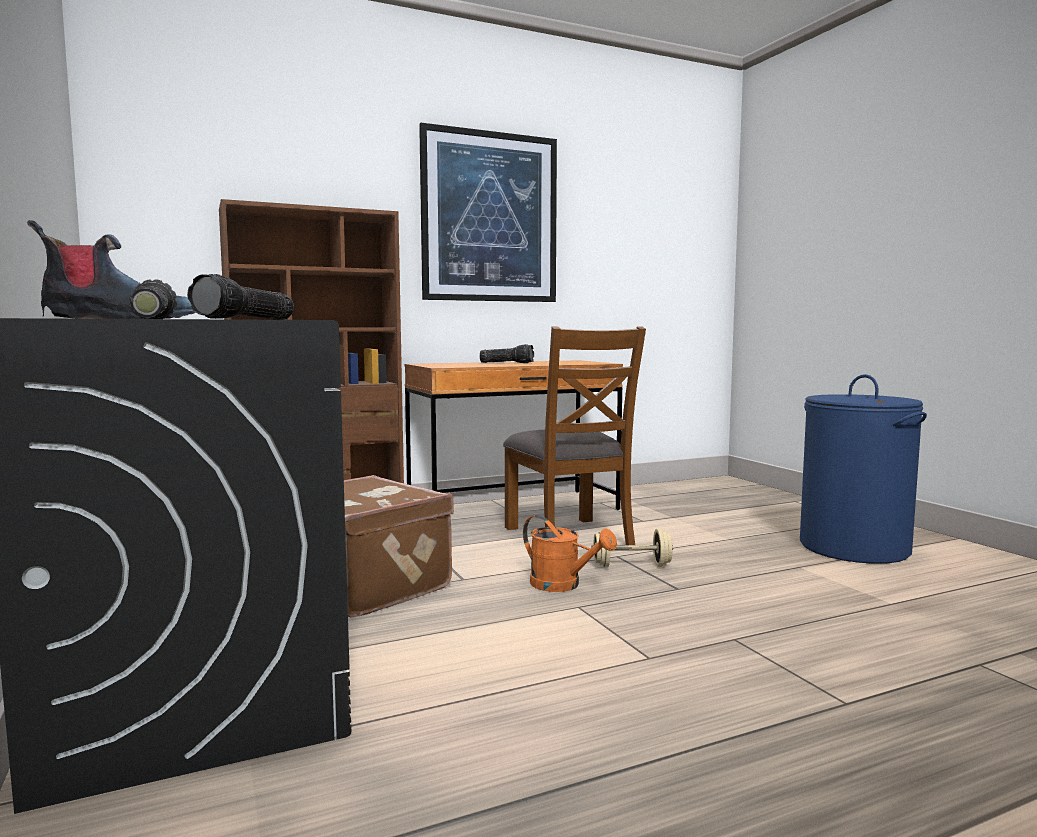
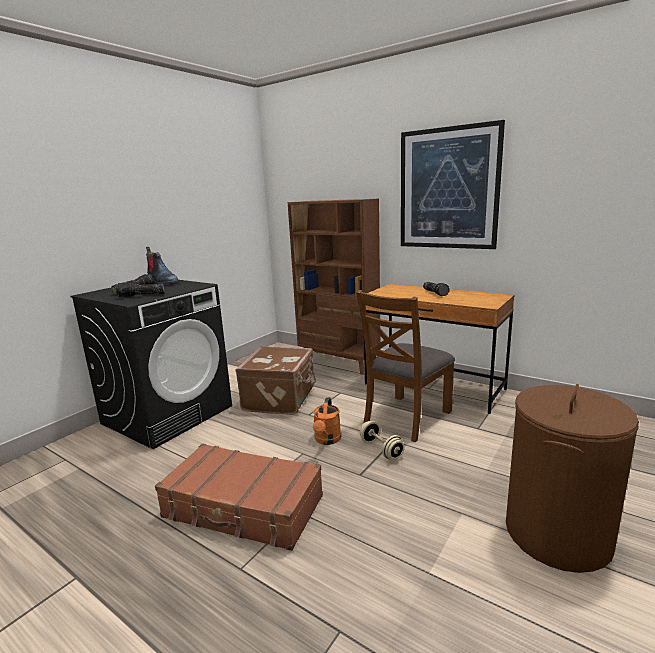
camera: 60 degrees right, 10 degrees up
(690, 675) = (243, 508): none -> brown suitcase
(853, 547) = (556, 534): blue laundry basket -> brown laundry basket

